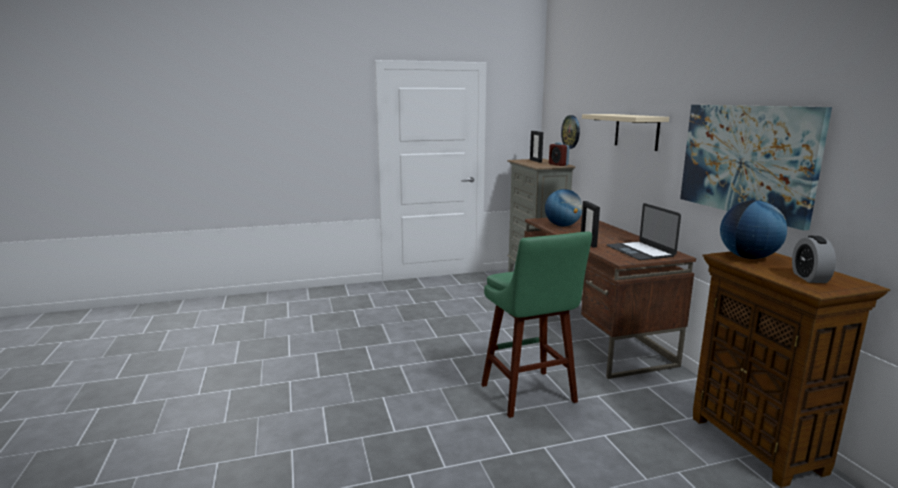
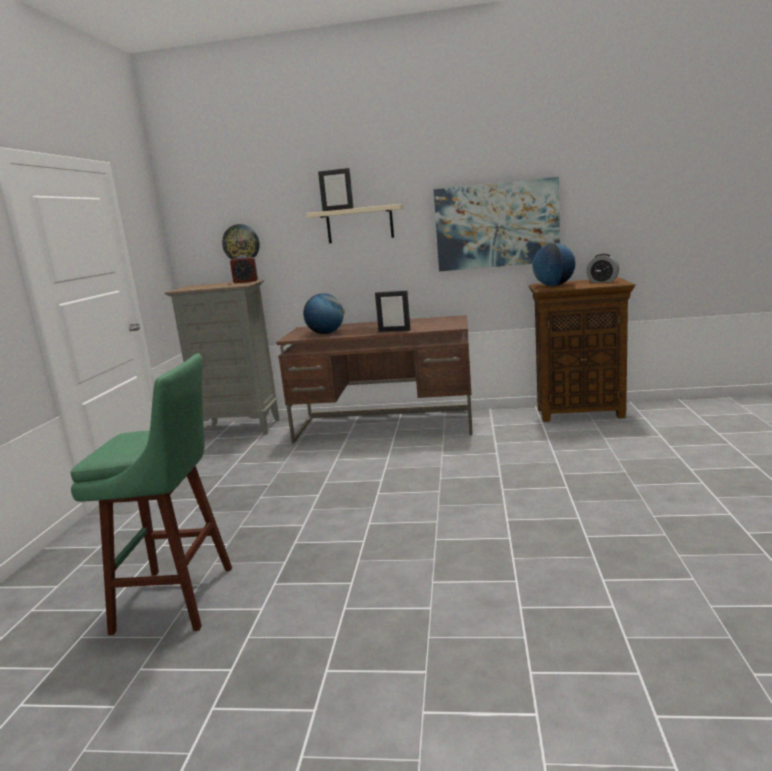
camera: 65 degrees left, 0 degrees up
(529, 395) = (479, 467): green stool -> green stool (180, 599)
(536, 161) = (202, 286): picture frame -> picture frame (338, 209)
(640, 251) = (435, 322): laptop -> none

